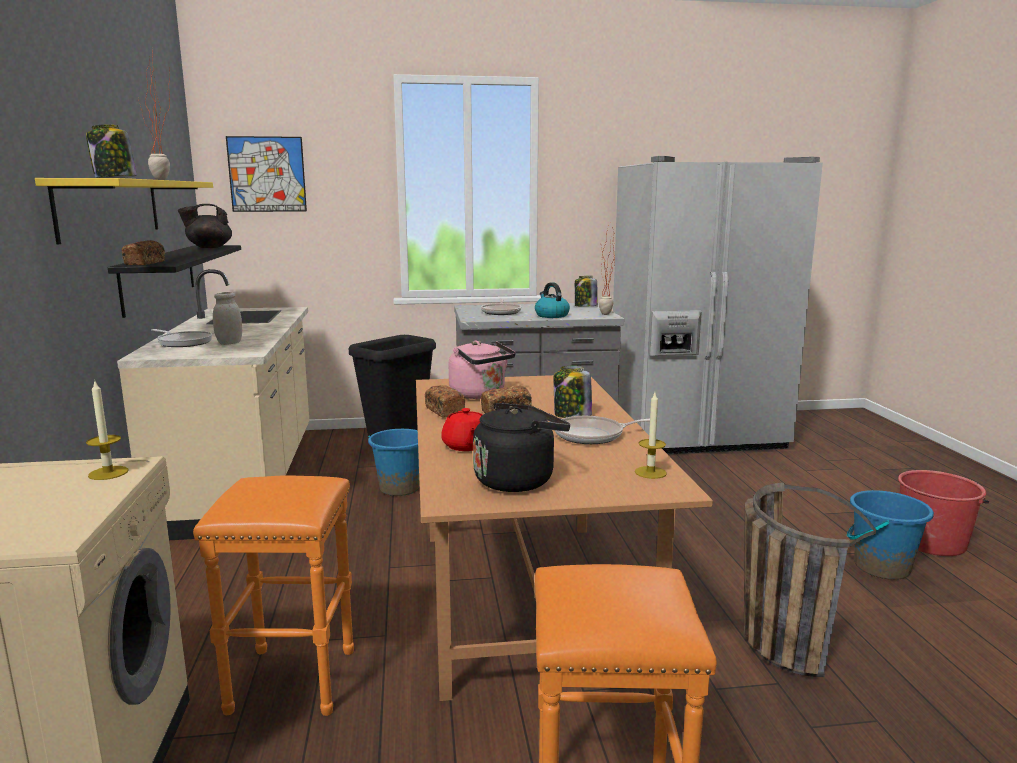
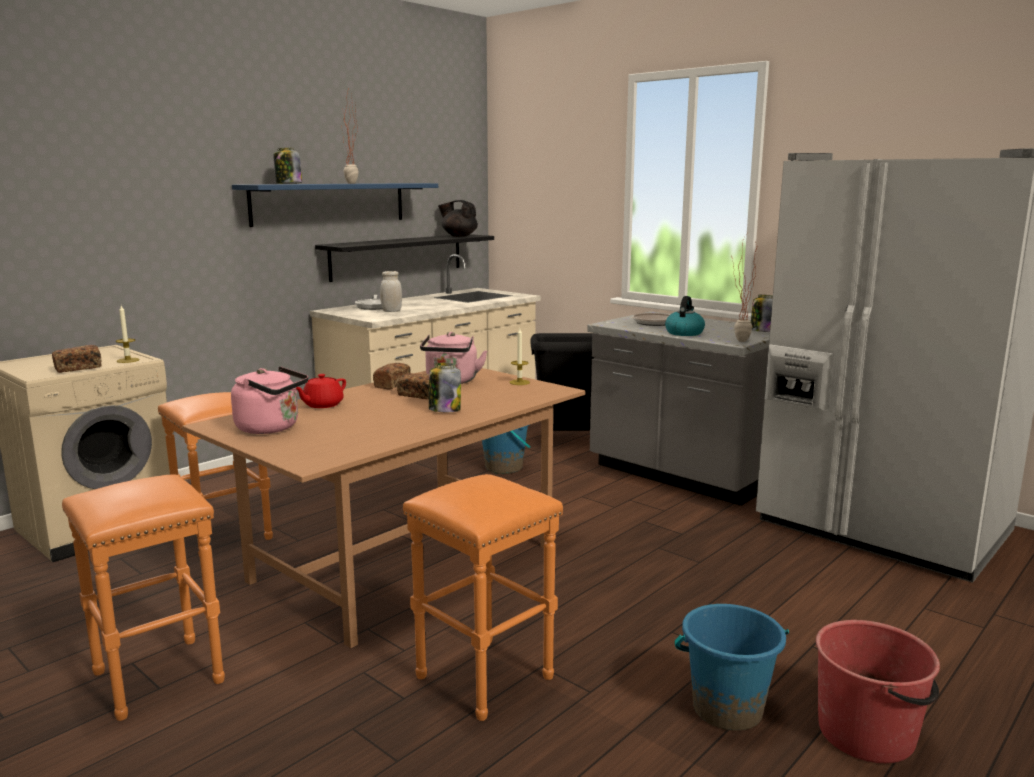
camera: 50 degrees right, 0 degrees up
(111, 208) = (330, 203): yellow shelf -> blue shelf
(145, 263) = (342, 244): bread -> bread (78, 368)
(267, 174) = (531, 174): picture -> none
(518, 480) = (271, 428): black kettle -> pink kettle
(592, 435) = (401, 424): frying pan -> none
(650, 472) = (337, 452): candle -> candle (519, 382)
(775, 635) = (484, 678): basket -> orange stool

